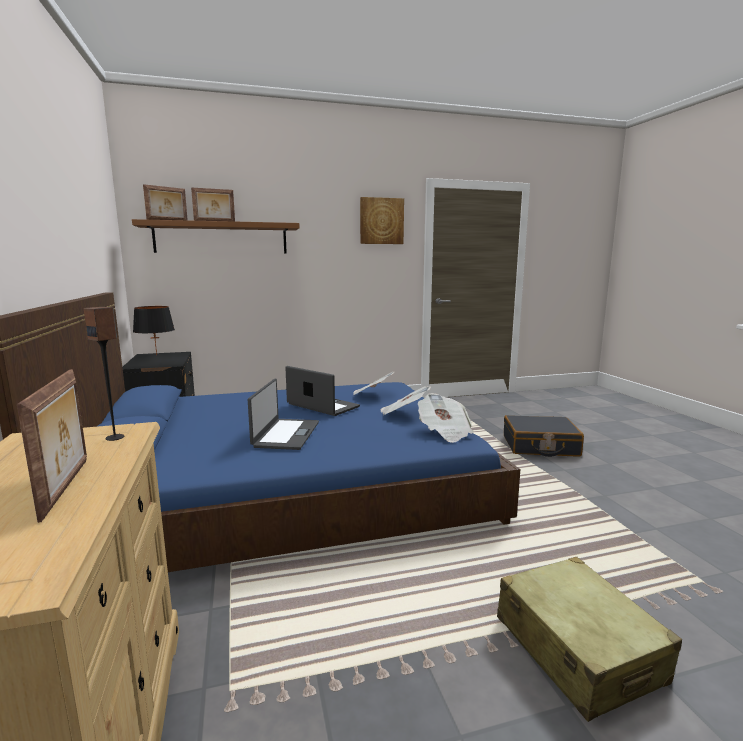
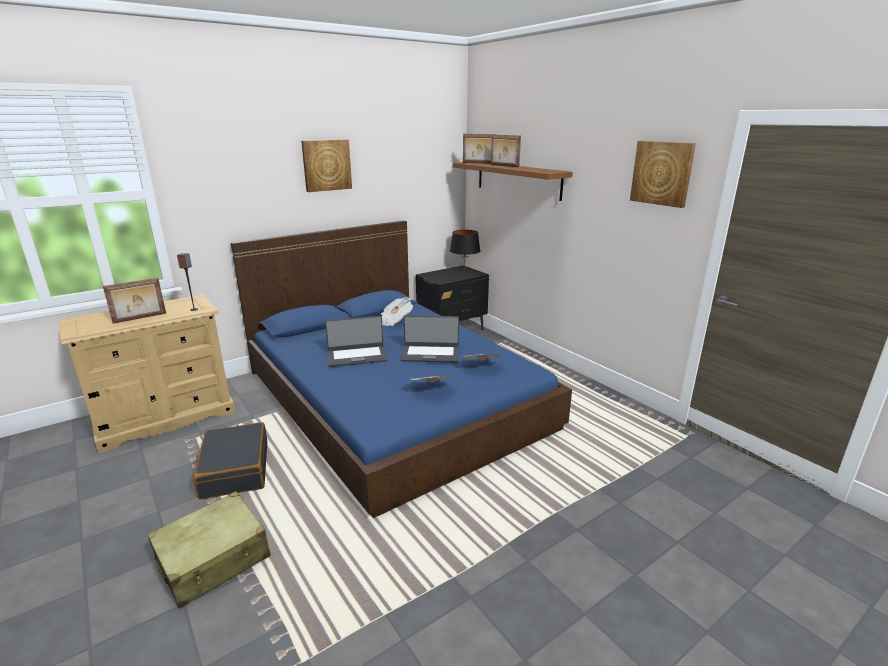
camera: 70 degrees right, 10 degrees up
(47, 192) = (326, 165): none -> picture
(322, 406) = (430, 354): laptop -> laptop turned 75 degrees clockwise
(444, 432) = (390, 414): newspaper -> newspaper (394, 321)
(540, 446) = (594, 537): black suitcase -> black suitcase (235, 470)

